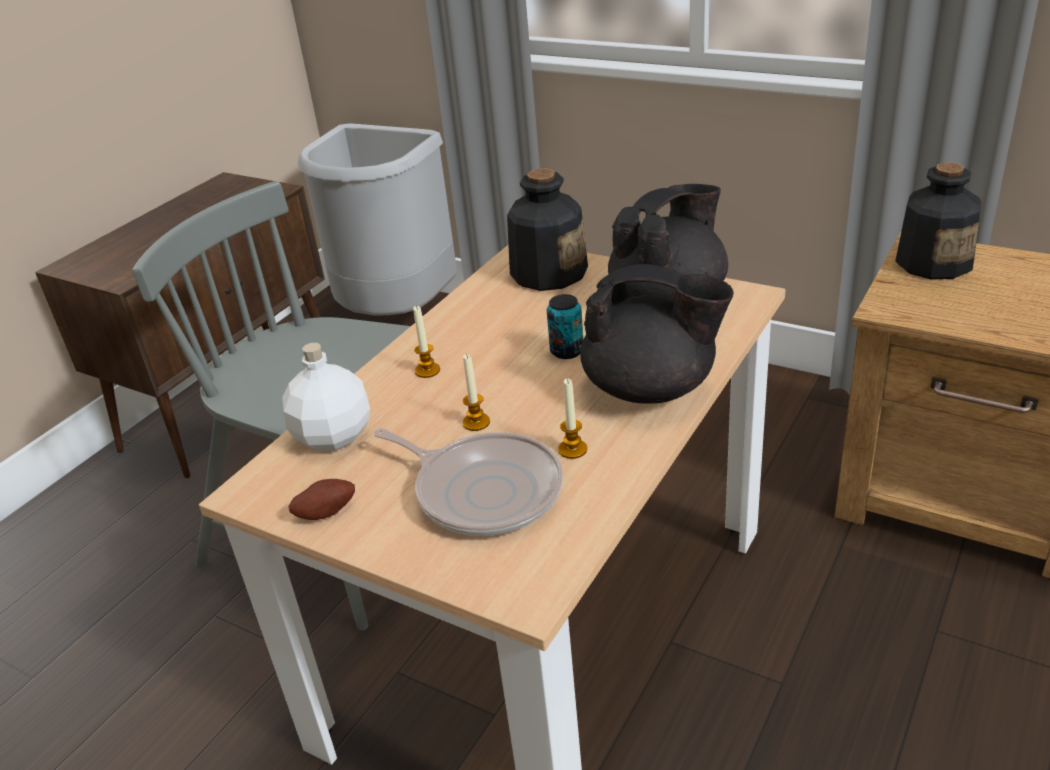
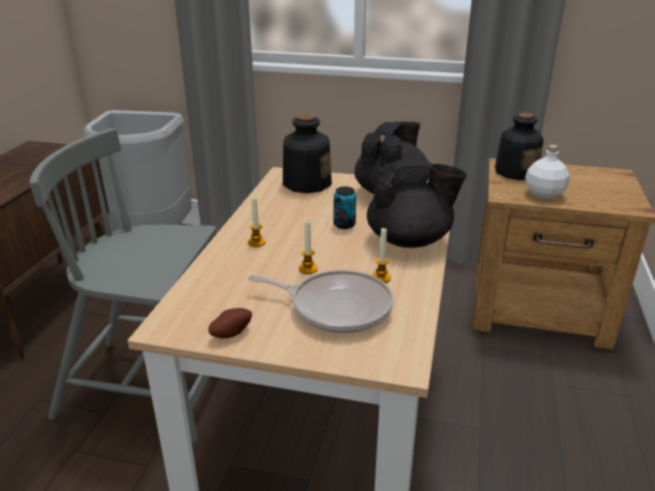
camera: 20 degrees left, 5 degrees down
(334, 436) = (211, 286): white bottle -> white bottle (544, 194)

